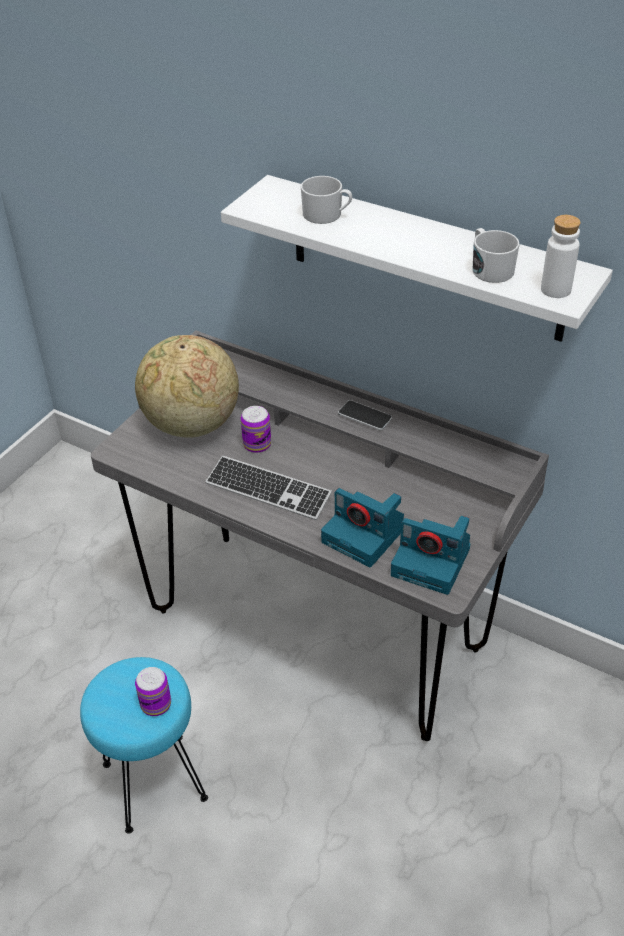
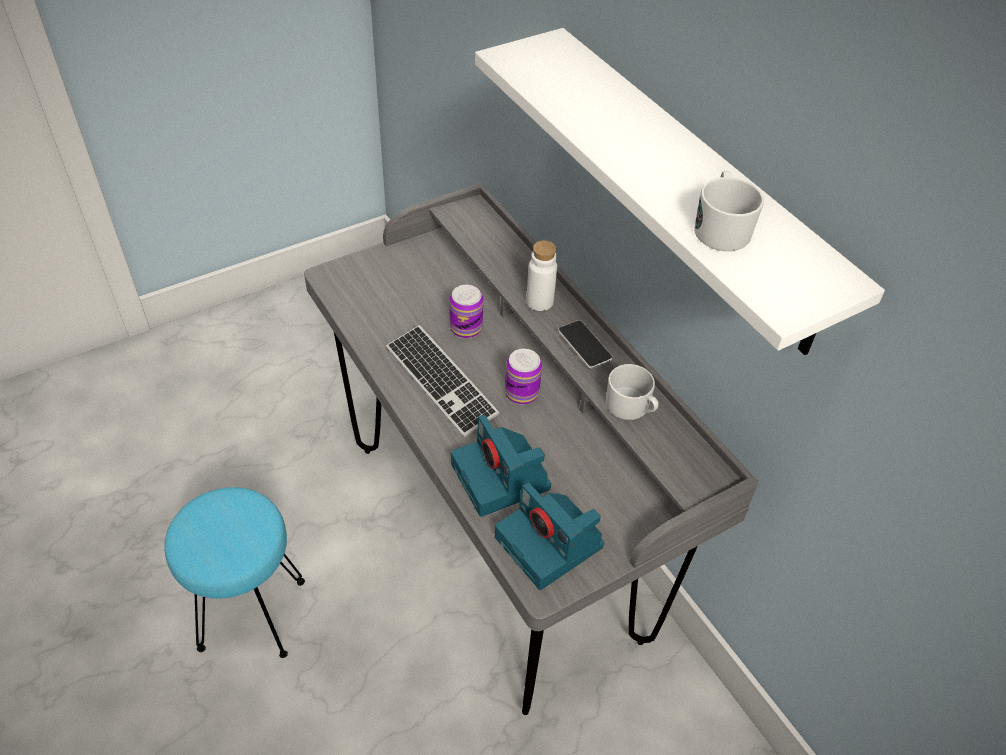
camera: 25 degrees right, 5 degrees up
(156, 704) = (236, 548): can -> can (522, 393)
(191, 425) = (418, 280): globe -> none
(327, 215) = (585, 94): white mug -> white mug (631, 407)
(555, 289) = (783, 287): white bottle -> white bottle (539, 301)

